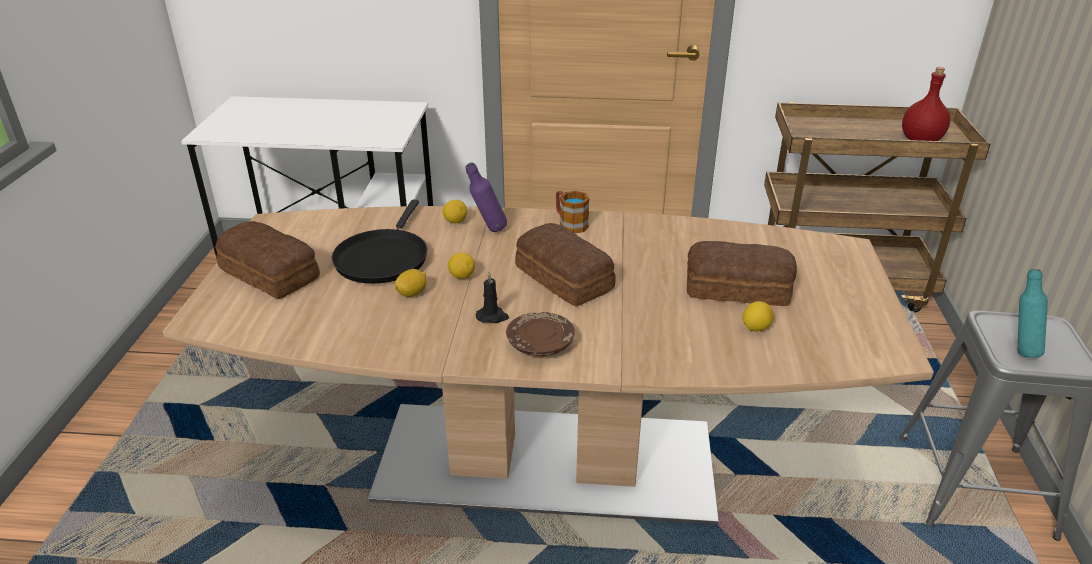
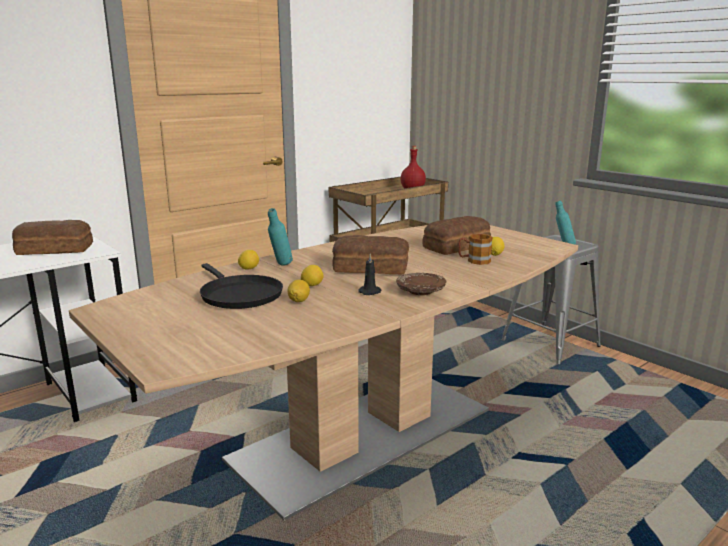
camera: 45 degrees left, 15 degrees down
(270, 272) = (165, 327): bread -> bread (54, 249)
(488, 231) = (280, 266): purple bottle -> turquoise bottle
(569, 223) = (322, 251): mug -> mug (474, 261)

